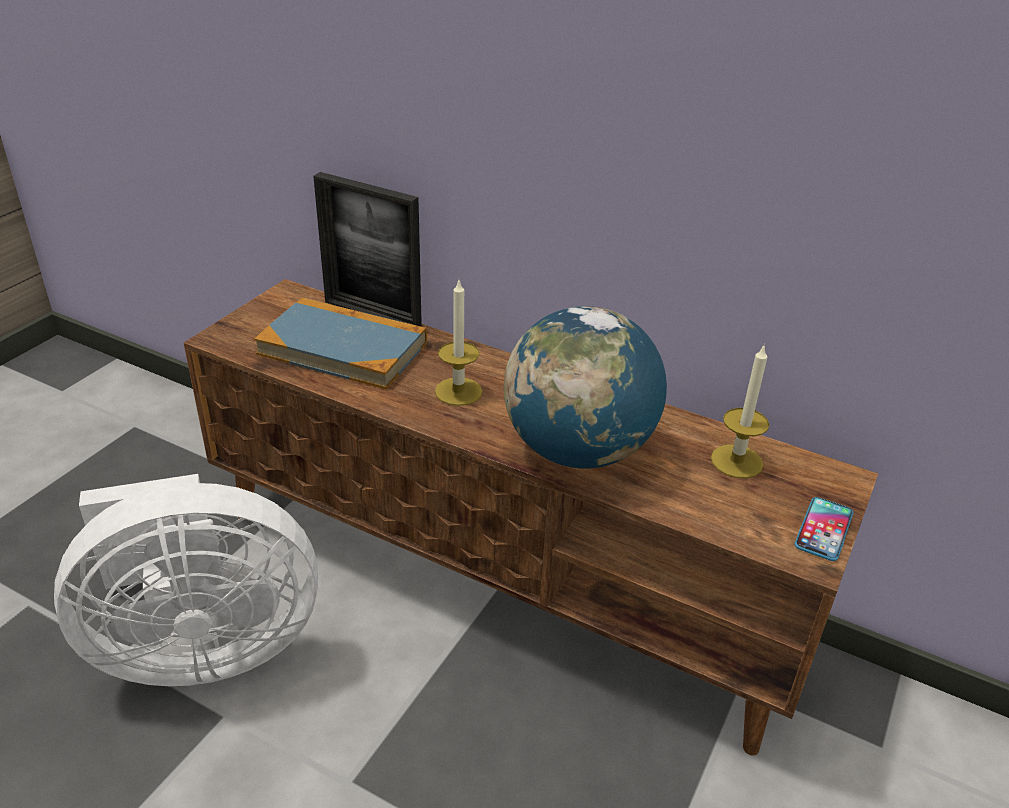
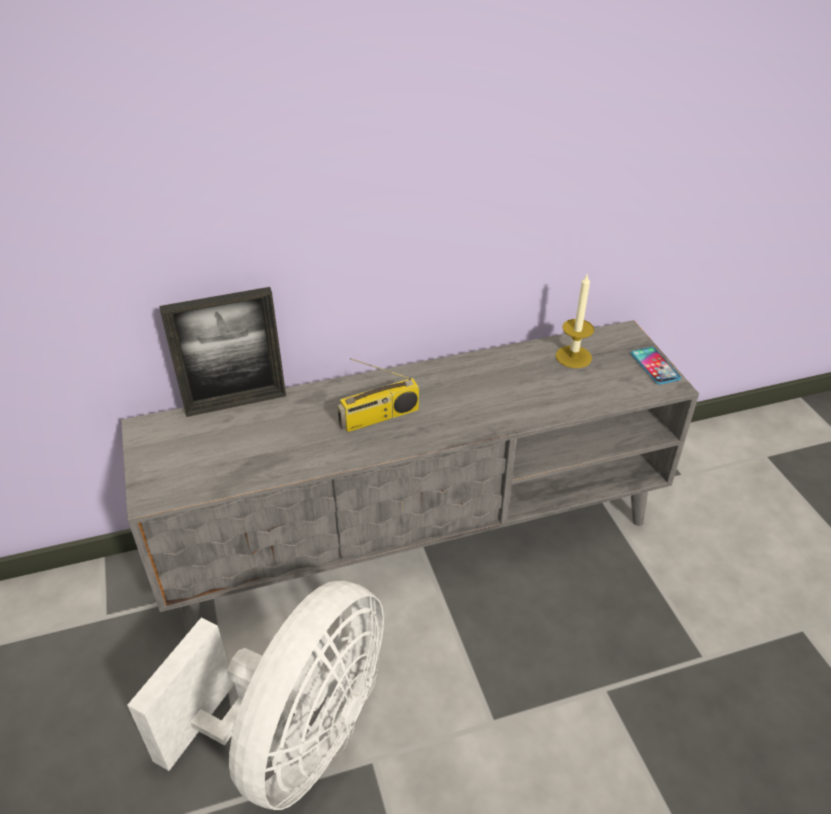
camera: 45 degrees left, 5 degrees up
(343, 348) = (258, 440): book -> none
(458, 391) = (379, 417): candle -> radio
(500, 579) = (416, 537): brown tv stand -> grey tv stand
(578, 450) = (497, 406): globe -> none

